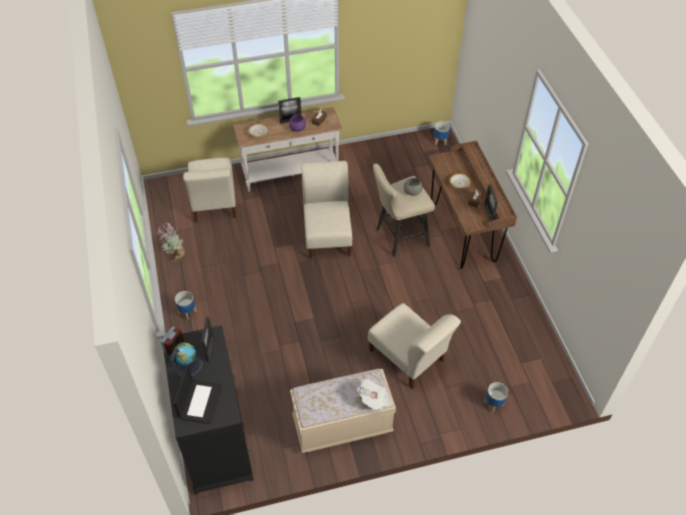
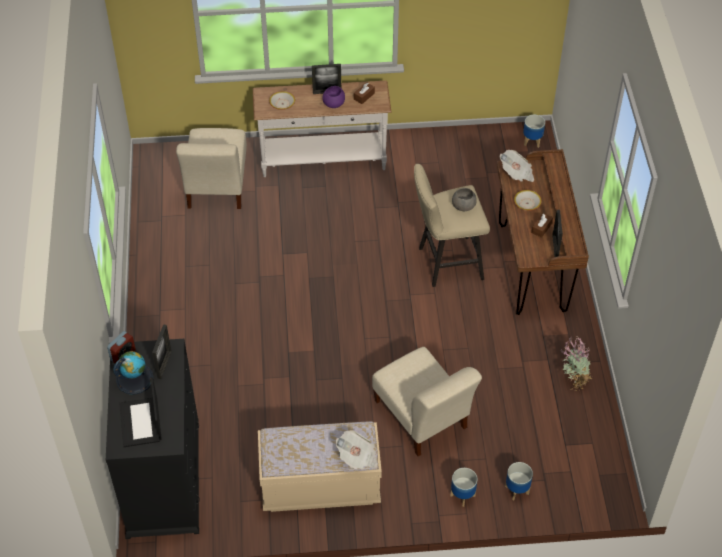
camera: 10 degrees right, 0 degrees up
(175, 255) = (155, 247): potted plant -> potted plant (573, 380)
(187, 312) = (157, 320): planter -> planter (462, 495)
(200, 401) = (141, 423): laptop -> laptop turned 150 degrees clockwise
(328, 234) = (354, 246): beige chair -> none
(446, 163) = (517, 173): none -> newspaper

